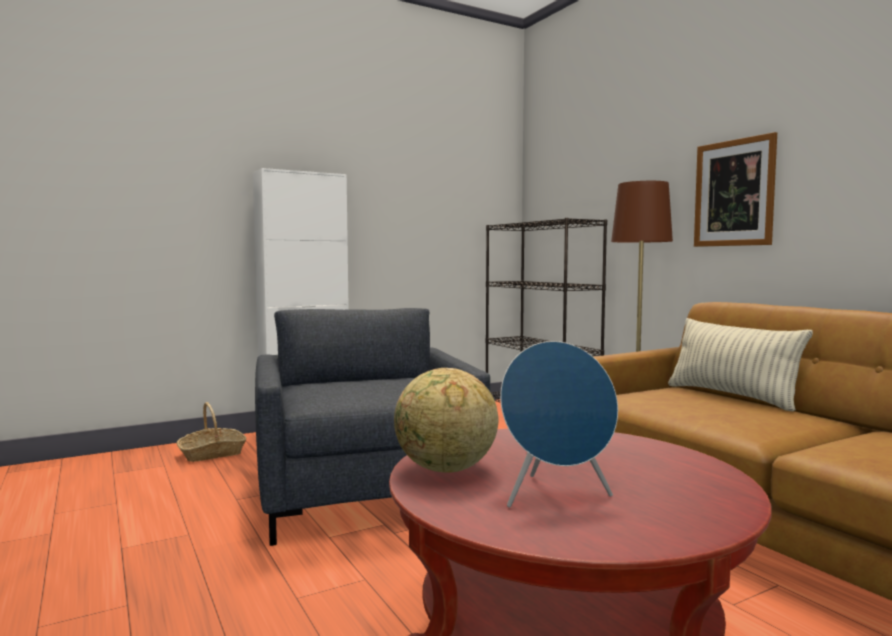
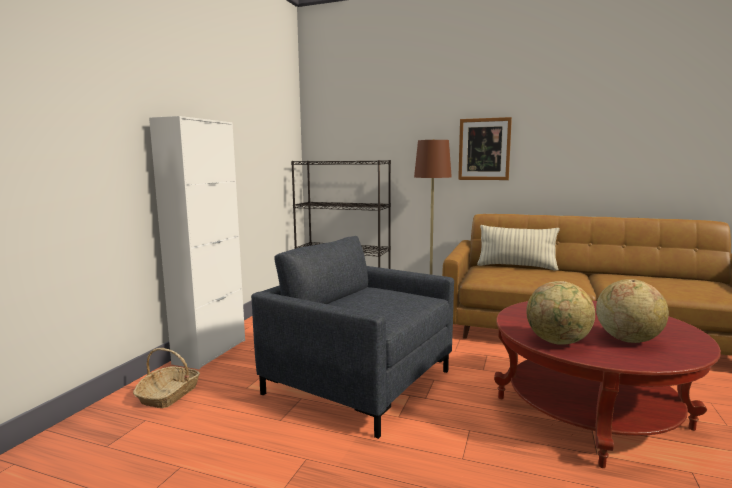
camera: 40 degrees left, 5 degrees up
(556, 497) = (627, 339): blue speaker -> globe

